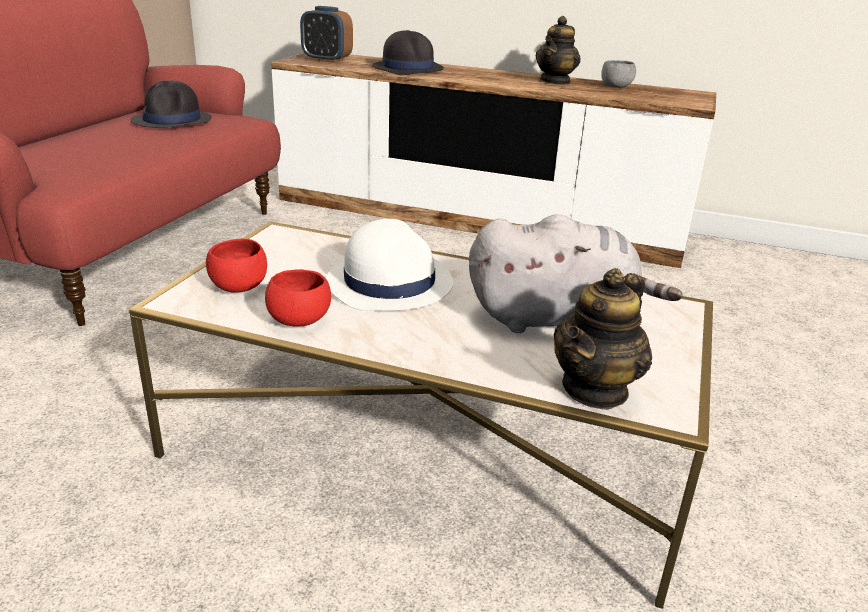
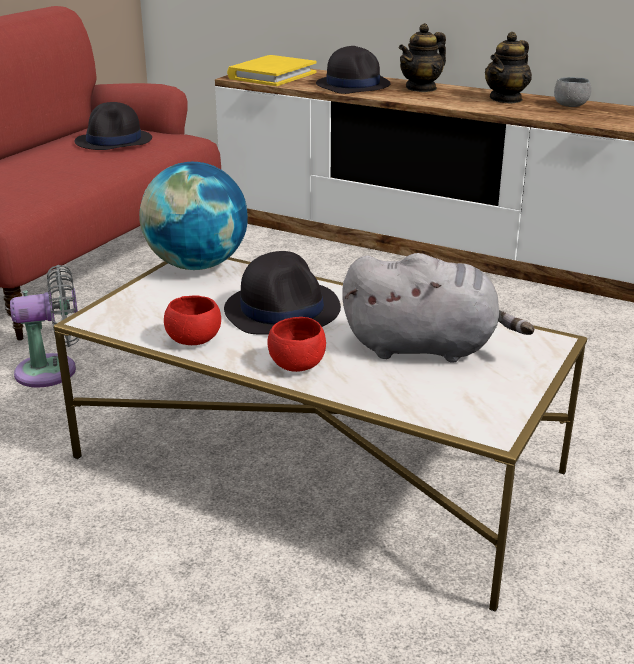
camera: 10 degrees right, 0 degrees up
(122, 358) = (53, 371): none -> grey fan
(239, 287) = (148, 309): red bowl -> red bowl (297, 365)
(284, 239) = (197, 265): none -> globe
(327, 60) = (272, 75): alarm clock -> yellow book
(390, 283) = (282, 309): white hat -> black hat
(595, 389) = (434, 409): teapot -> teapot (421, 88)

